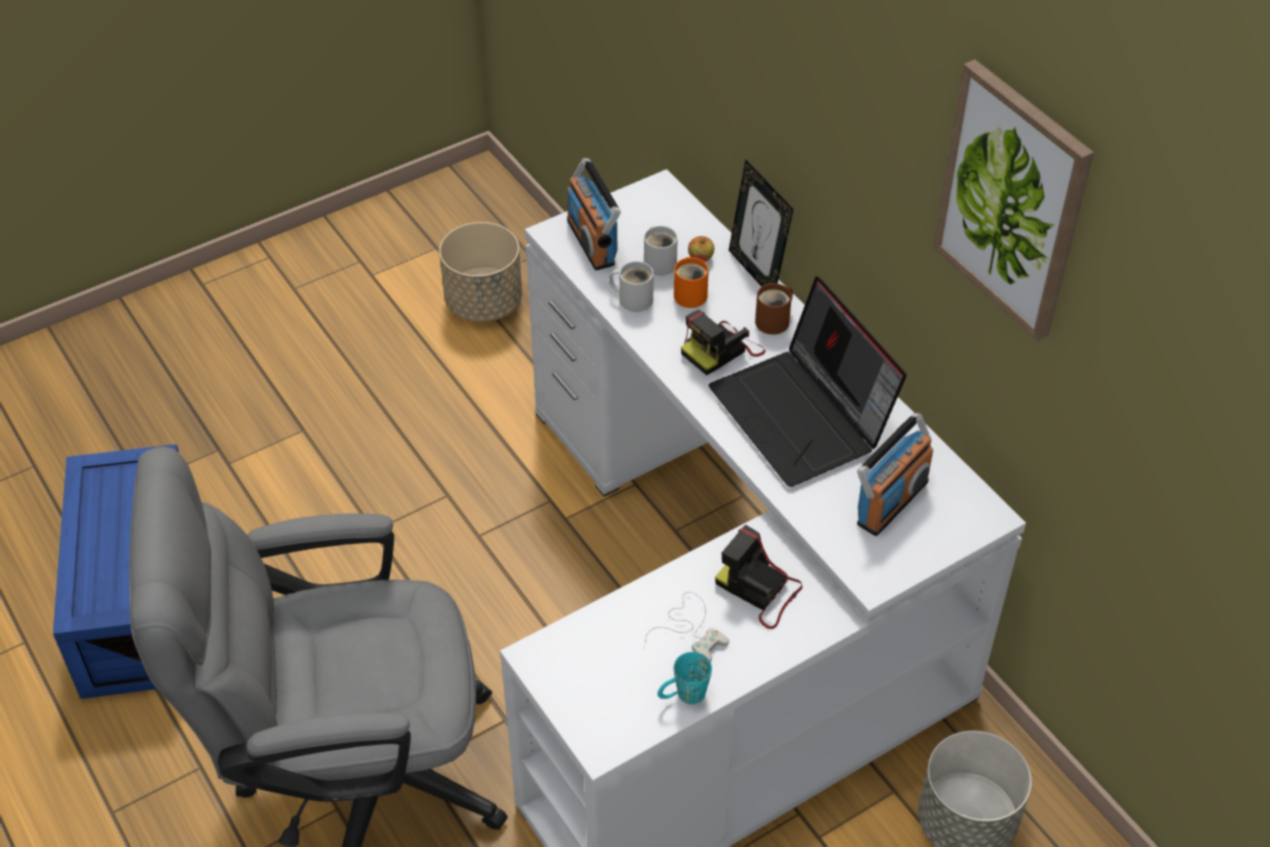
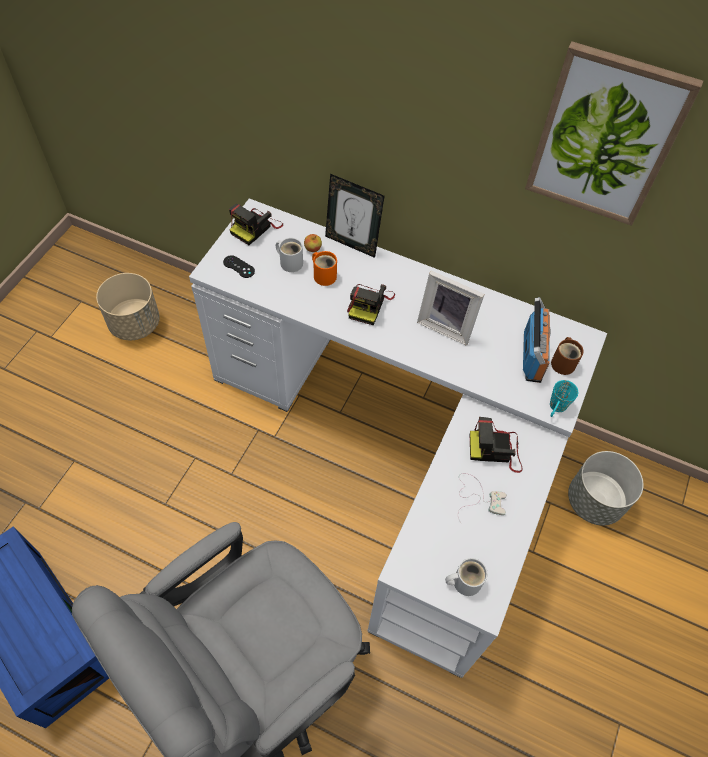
camera: 35 degrees left, 10 degrees up
(592, 242) = (239, 267): radio -> black game controller
(633, 298) = (292, 293): white mug -> white mug (464, 581)
(648, 205) = (255, 227): none -> camera
(683, 696) = (506, 546): turquoise mug -> turquoise mug (556, 409)
(775, 321) = (385, 270): brown mug -> brown mug (564, 362)
(803, 417) = (446, 325): laptop -> picture frame

